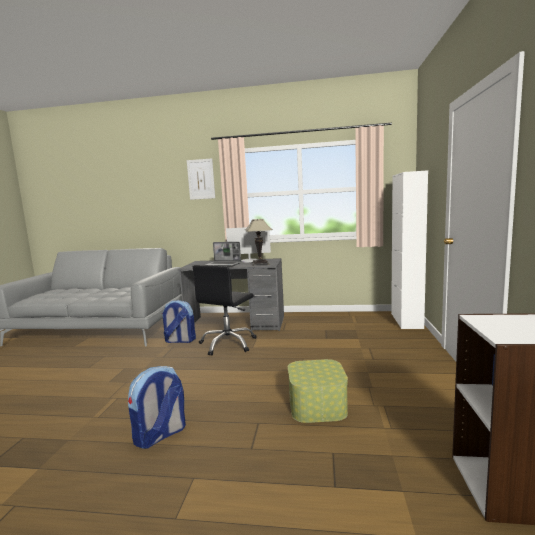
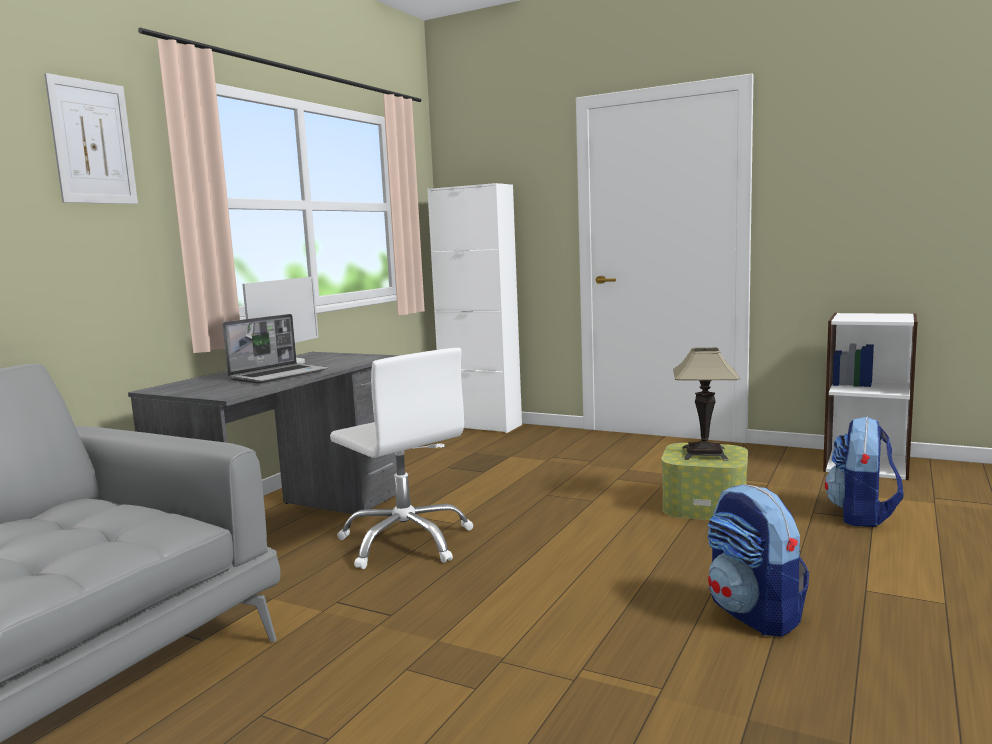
camera: 70 degrees left, 0 degrees up
(179, 341) = (304, 592): backpack -> backpack (862, 516)
(228, 344) = (406, 541): black office chair -> white office chair
(260, 264) = (345, 360): table lamp -> table lamp (704, 453)

